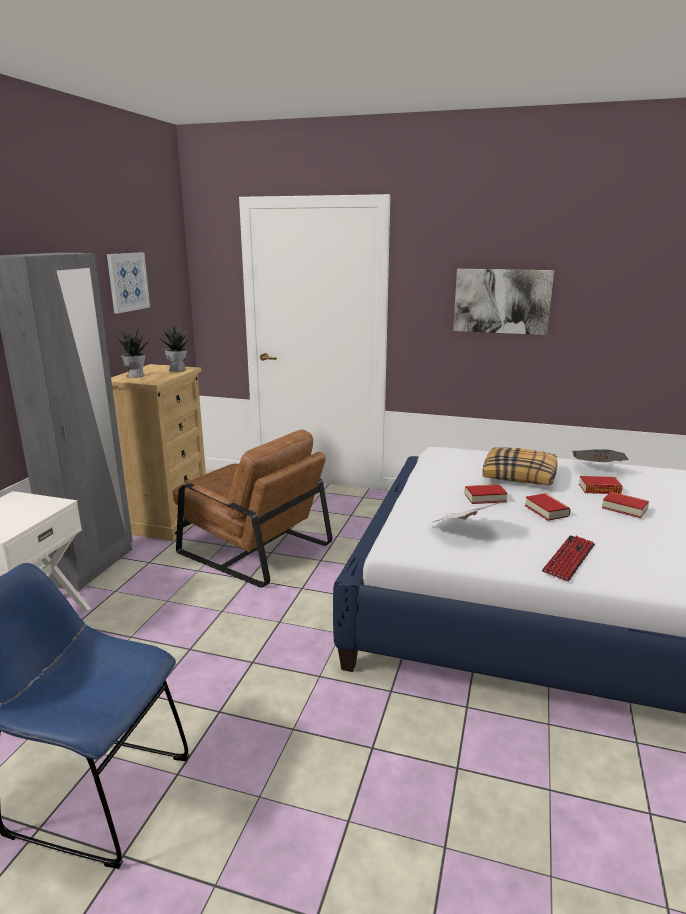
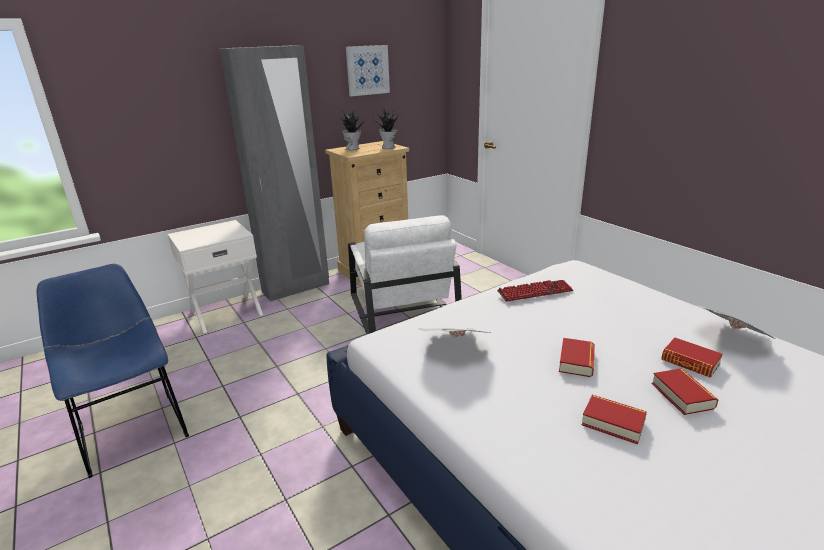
camera: 40 degrees right, 5 degrees up
(252, 547) = (401, 309): brown armchair -> white armchair
(485, 498) = (535, 325): book -> book (613, 423)
(502, 301) = (715, 102): picture -> none
(520, 476) = (612, 316): pillow -> none
(569, 559) = (508, 419): keyboard -> keyboard (535, 292)

